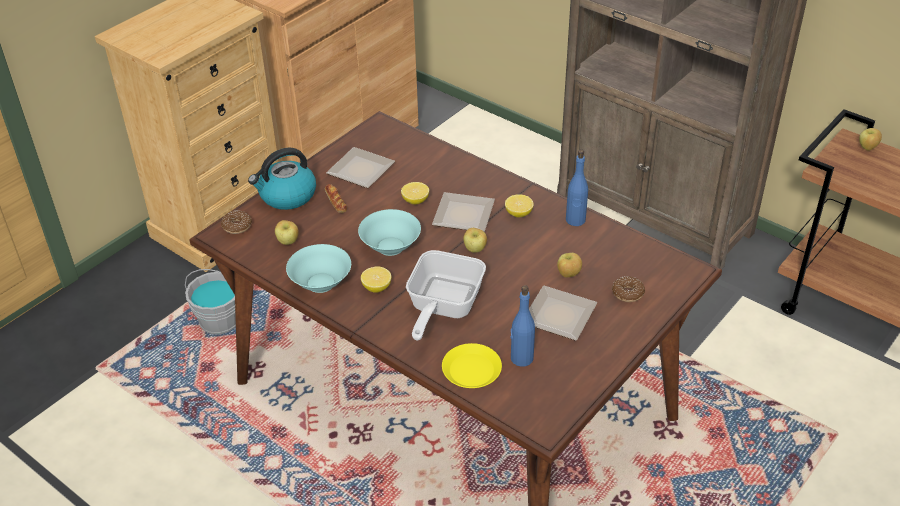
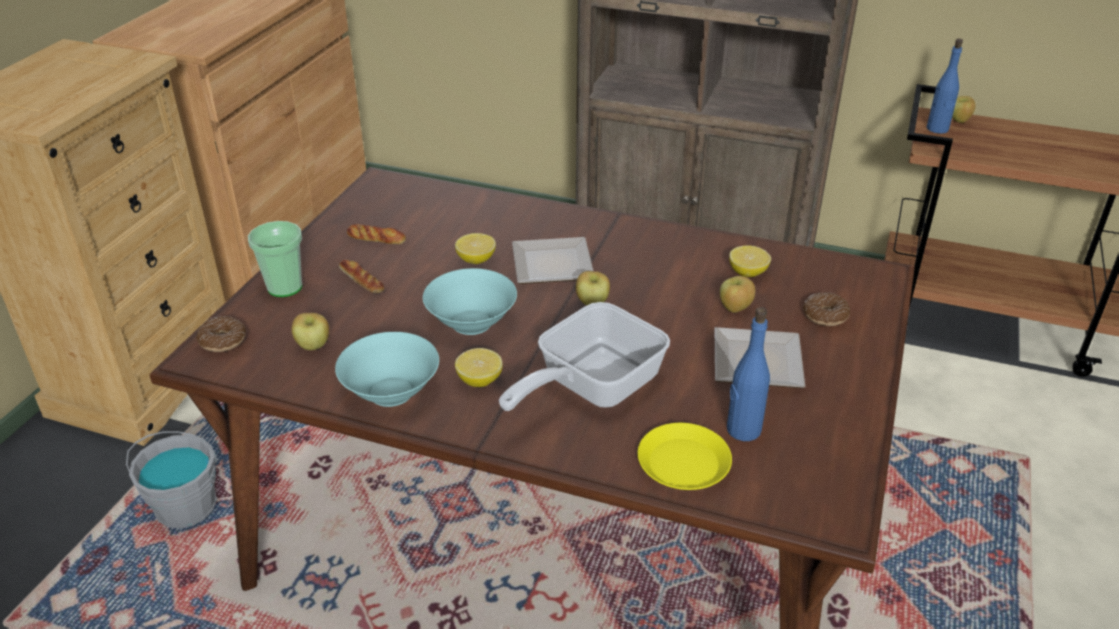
camera: 20 degrees left, 5 degrees down
(287, 196) = (285, 287): kettle -> cup
(358, 171) = (376, 238): plate -> bread
(442, 307) = (589, 386): frying pan -> frying pan turned 45 degrees clockwise
(518, 213) = (624, 250): lemon -> lemon (747, 273)
(575, 220) = (701, 244): blue bottle -> blue bottle (937, 129)

